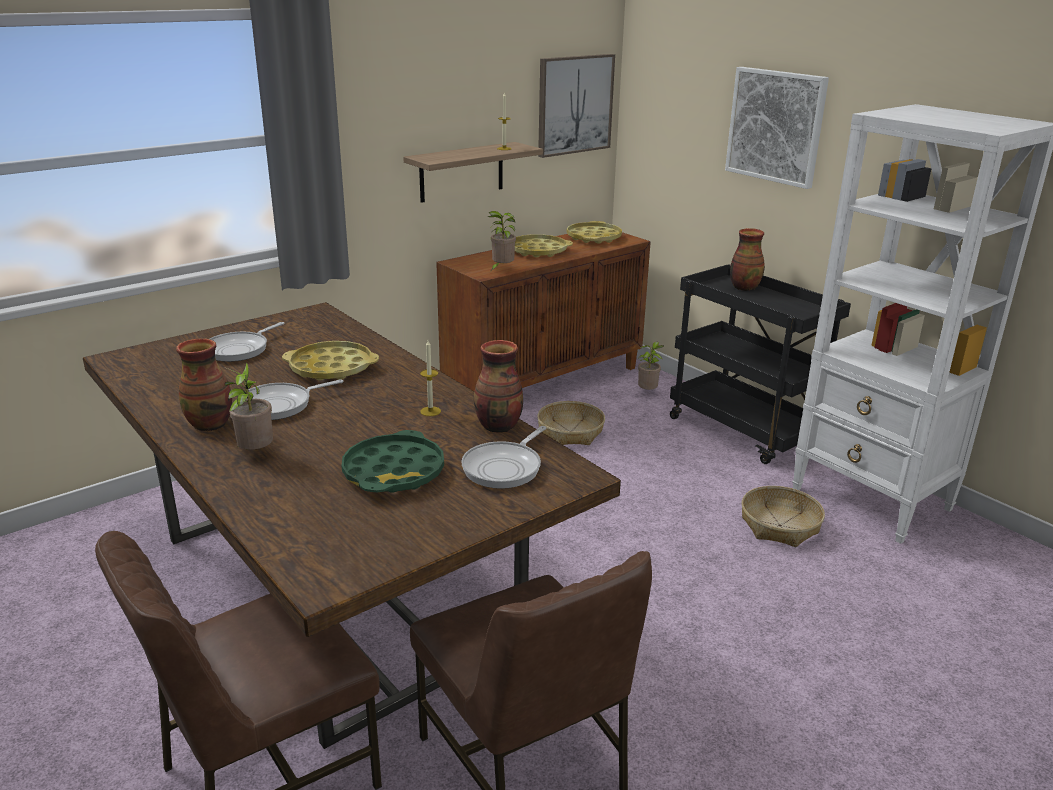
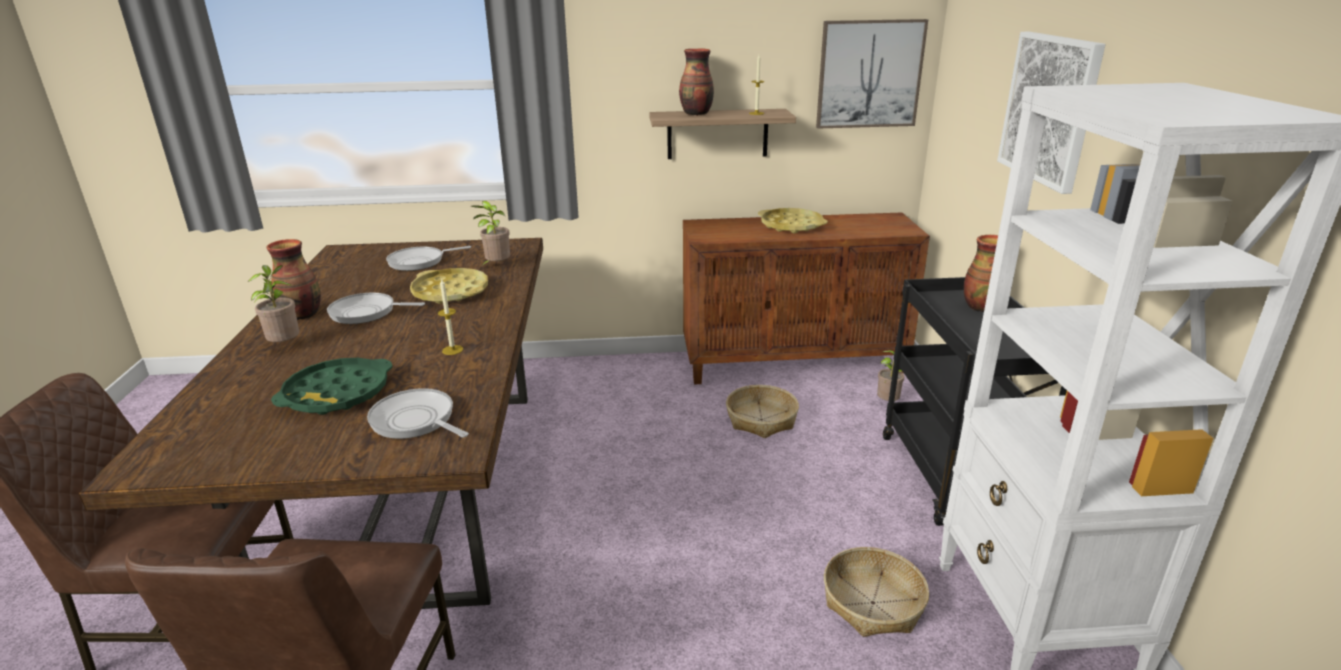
camera: 35 degrees right, 0 degrees up
(499, 426) = (478, 381): vase -> vase (696, 113)
(501, 269) = (728, 236): potted plant -> potted plant (496, 266)
(505, 467) = (416, 421): frying pan -> frying pan turned 60 degrees clockwise
(594, 237) = (871, 222): yellow tray -> none

